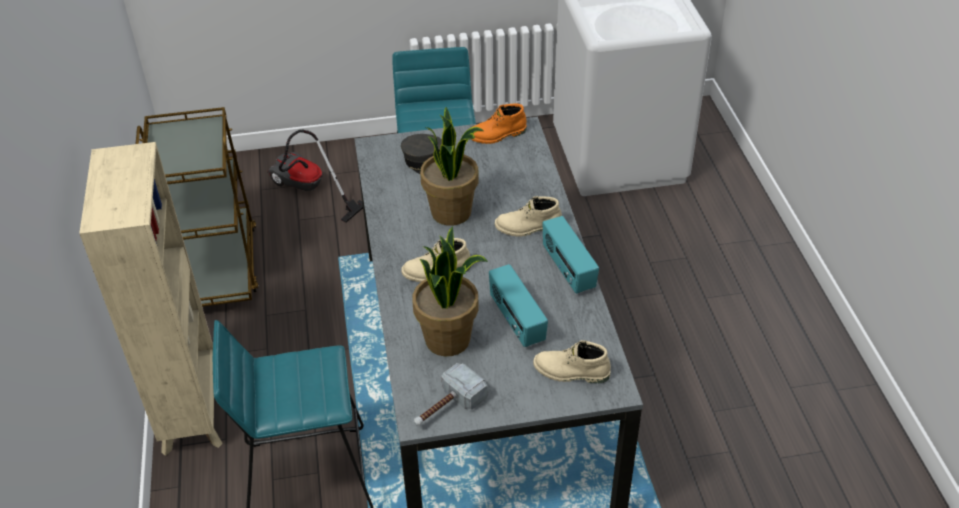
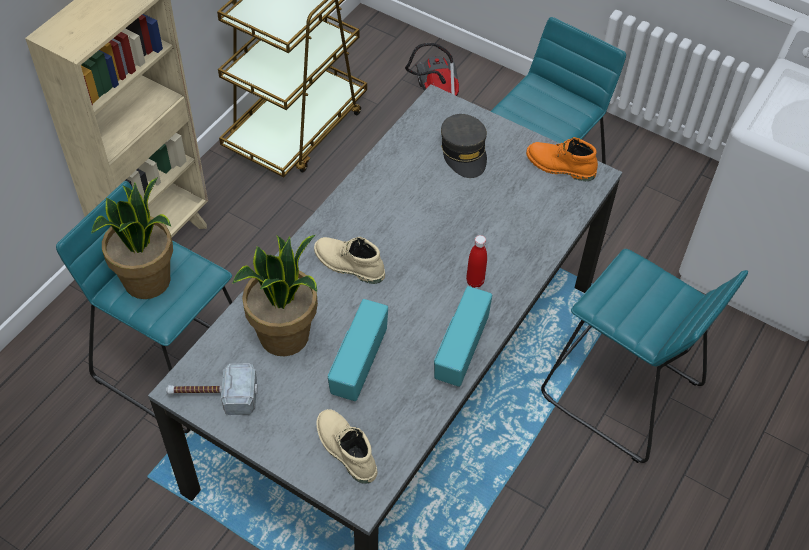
camera: 40 degrees right, 10 degrees up
(452, 212) = (427, 217): potted plant -> potted plant (148, 281)
(528, 228) = (475, 281): beige boot -> red bottle
(620, 279) = (620, 392): none -> turquoise stool

